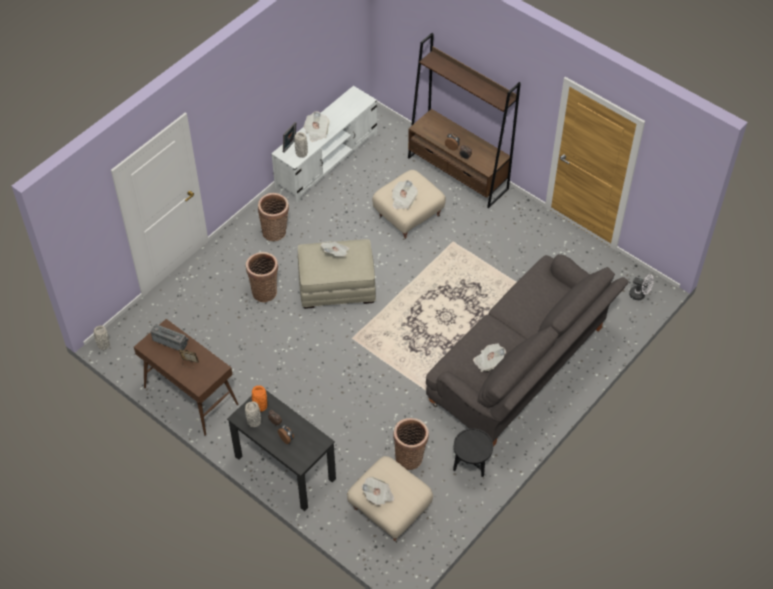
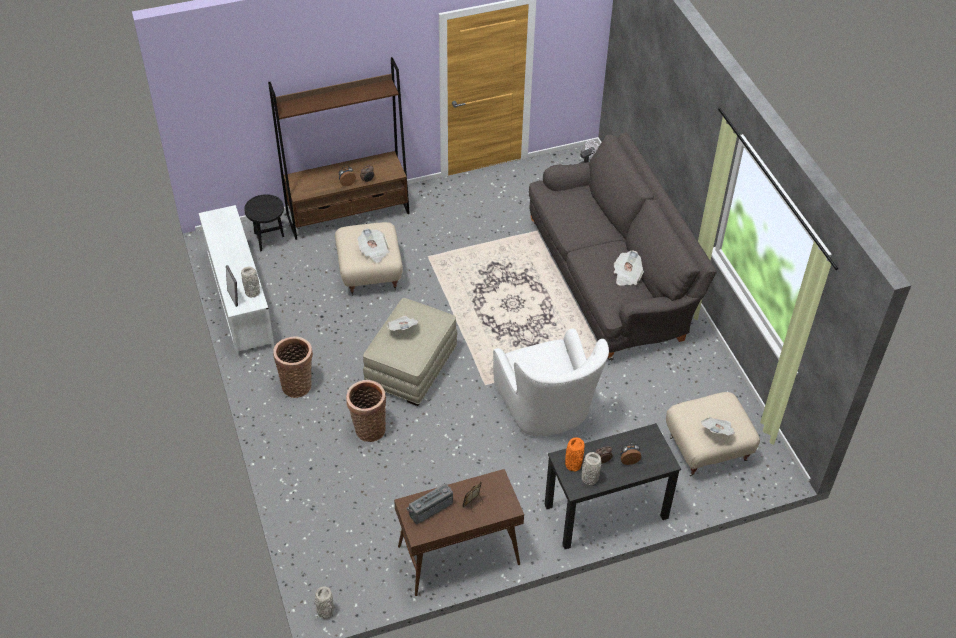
camera: 60 degrees left, 5 degrees down
(316, 132) = (234, 268): newspaper -> none
(356, 387) = (547, 409): none -> white armchair
(410, 456) = (656, 405): basket -> none
(471, 467) = (696, 366): black side table -> black side table (269, 239)

